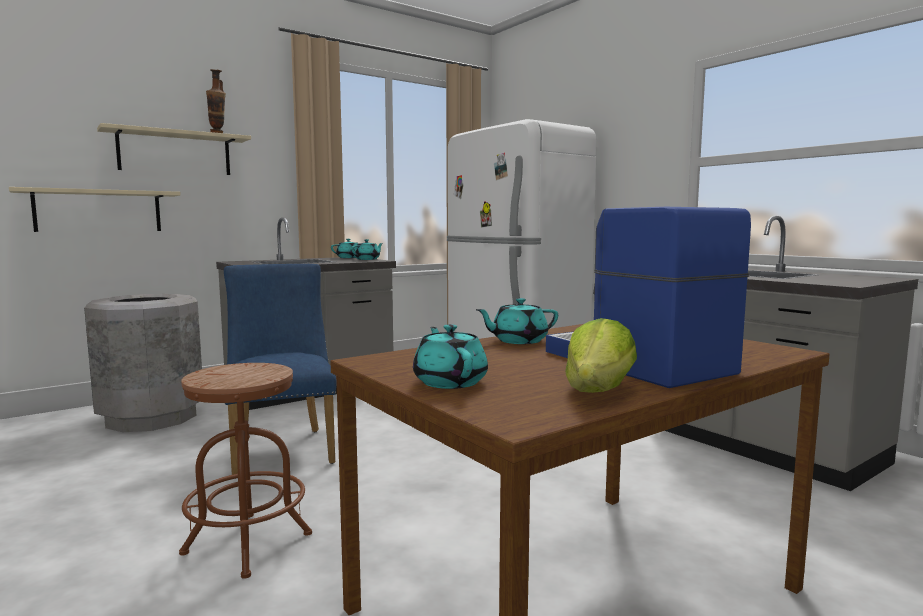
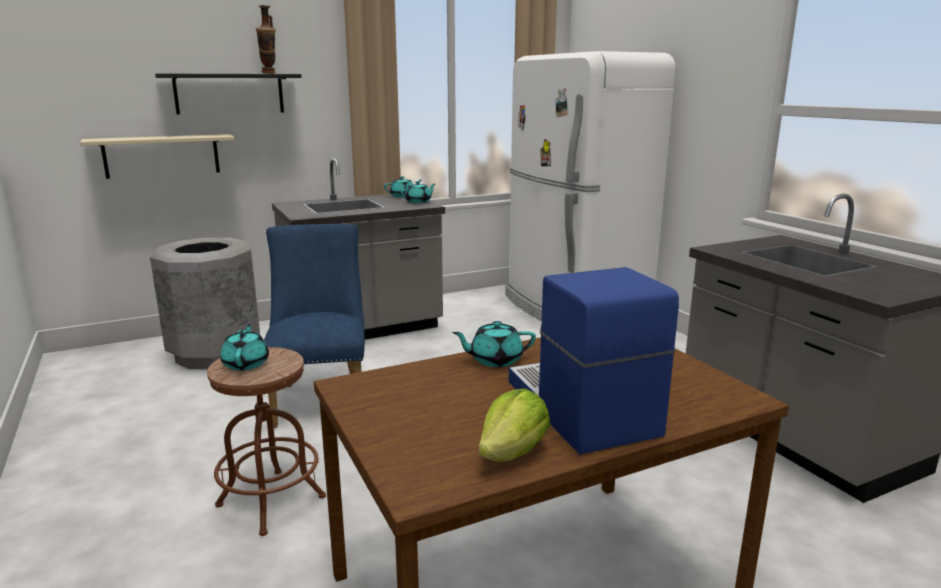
camera: 10 degrees right, 10 degrees up
(175, 153) = (229, 93): beige shelf -> black shelf
(450, 382) = (395, 426): turquoise teapot -> turquoise teapot (246, 363)

